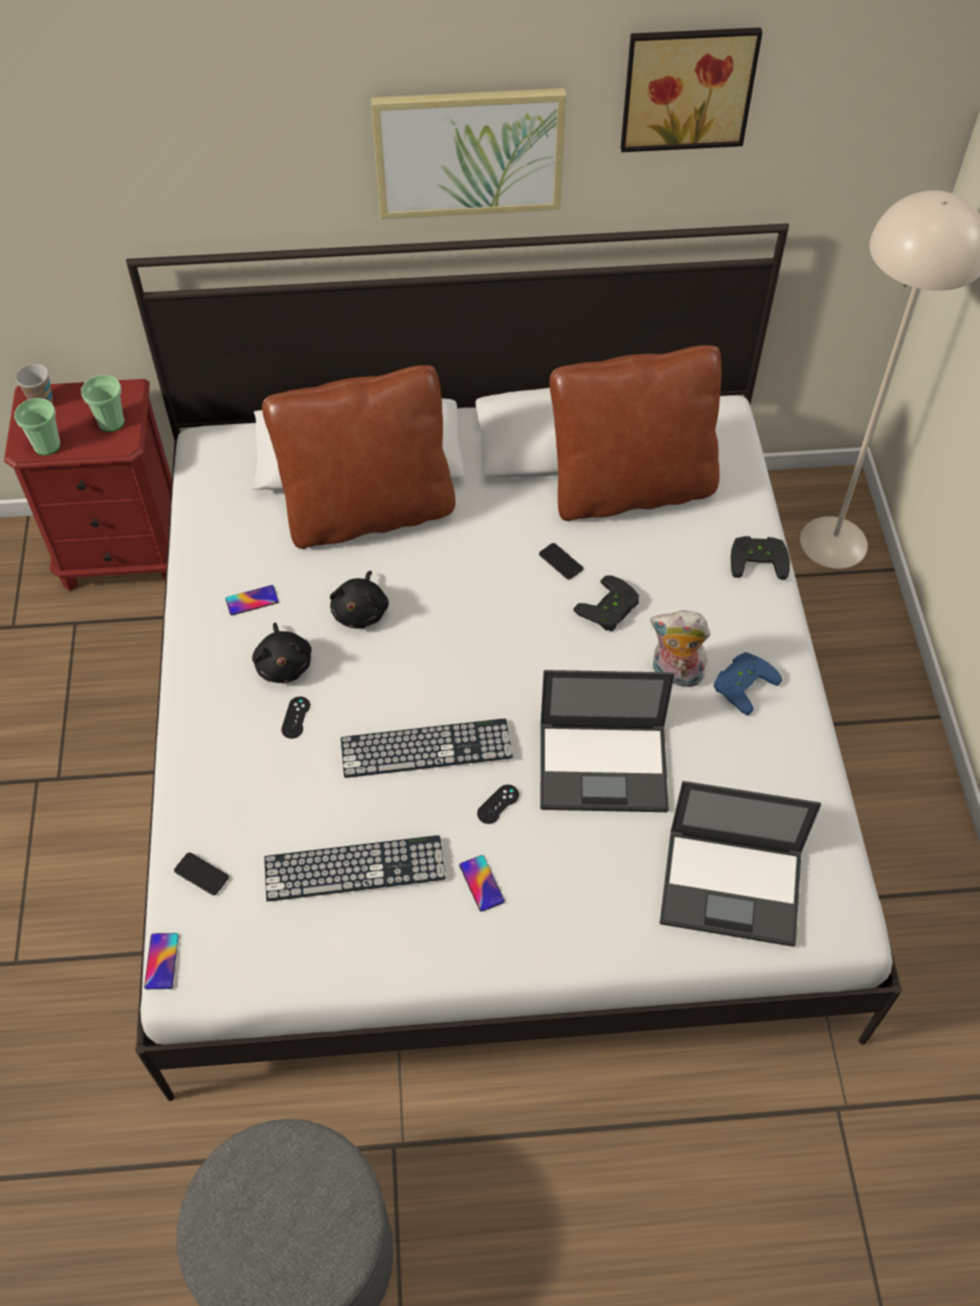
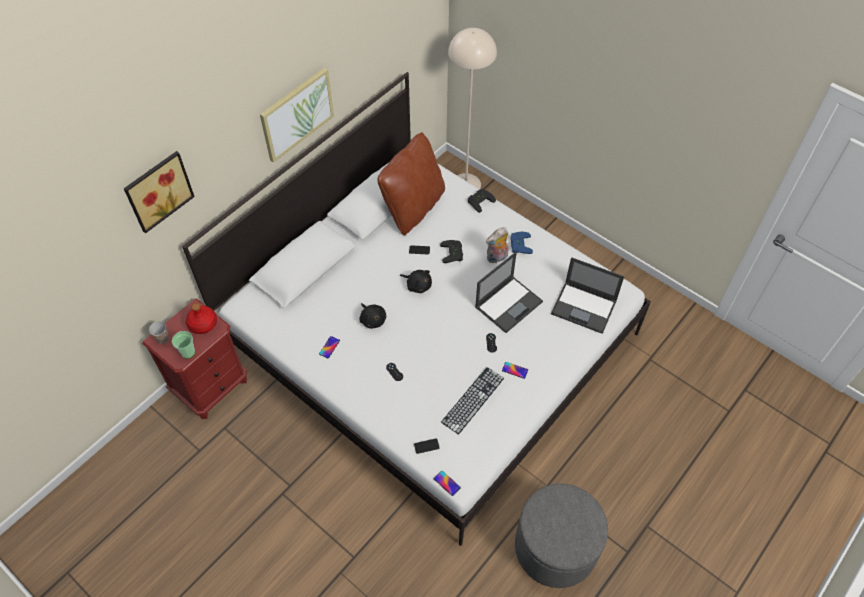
camera: 45 degrees left, 0 degrees up
(111, 422) = (203, 324): cup -> red bottle
(284, 664) = (368, 358): black plush toy -> black plush toy (418, 285)
(368, 512) = (333, 284): brown pillow -> none
(426, 748) = (449, 344): keyboard -> none
(687, 86) = (362, 41): picture -> picture (157, 190)
(733, 886) = (584, 307): laptop -> laptop turned 60 degrees clockwise

